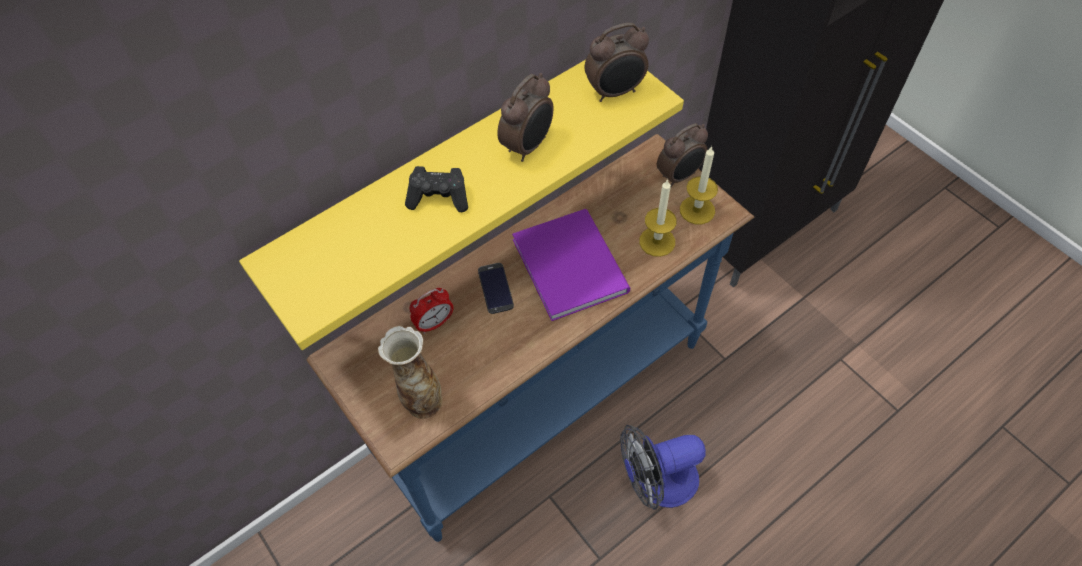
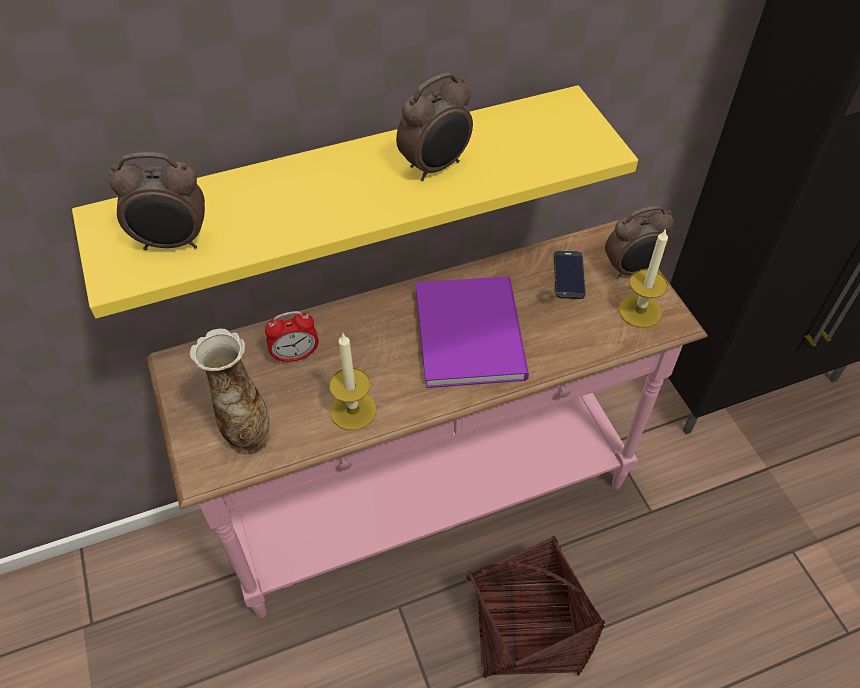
camera: 15 degrees right, 5 degrees down
(439, 197) = (313, 196): black game controller -> none
(495, 288) = (377, 336): phone -> phone (569, 275)
(546, 405) = (430, 504): blue console table -> pink console table
(615, 92) = (560, 134): alarm clock -> alarm clock (173, 243)
(657, 241) = (580, 333): candle -> candle (353, 410)
(657, 482) = (527, 629): fan -> basket

